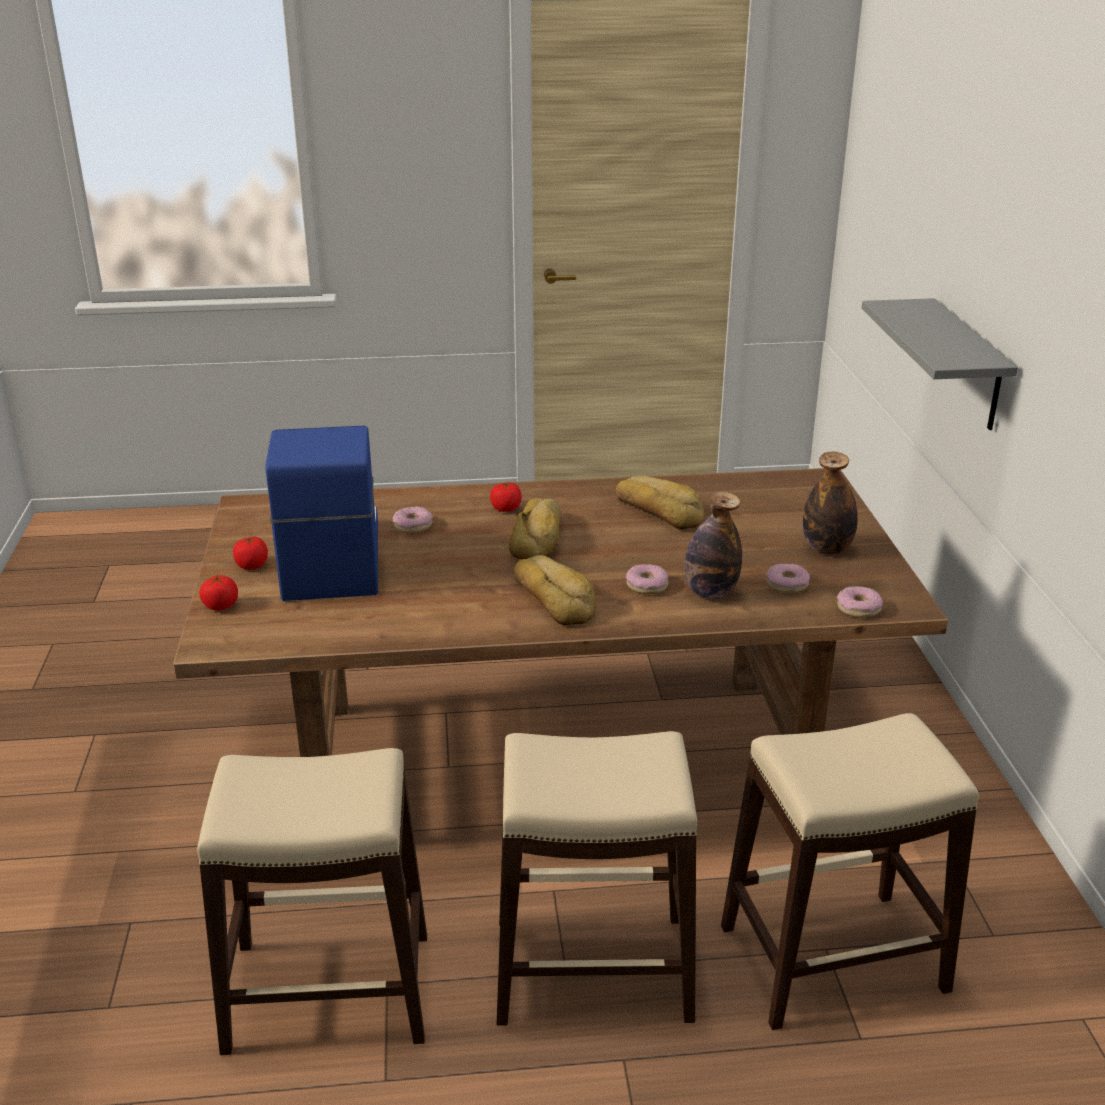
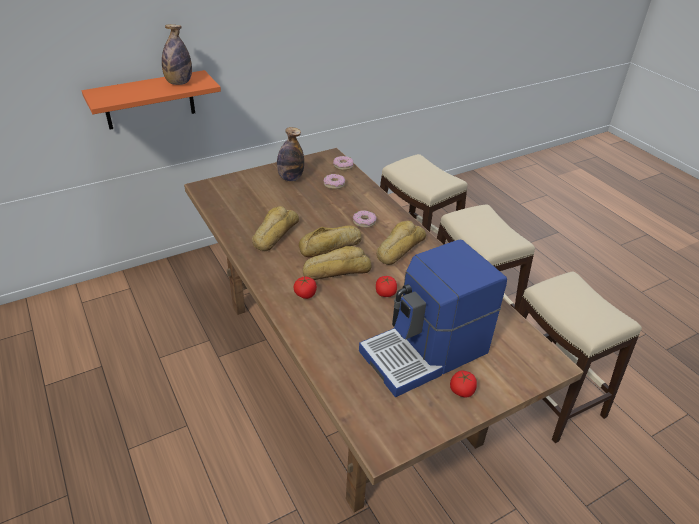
camera: 115 degrees left, 10 degrees up
(221, 605) = (516, 381): tomato -> tomato (385, 293)
(413, 526) = (355, 330): donut -> none
(597, 545) = (331, 247): none -> bread
(710, 592) = (357, 203): bottle -> bottle (179, 83)
(967, 365) = (149, 100): grey shelf -> orange shelf

